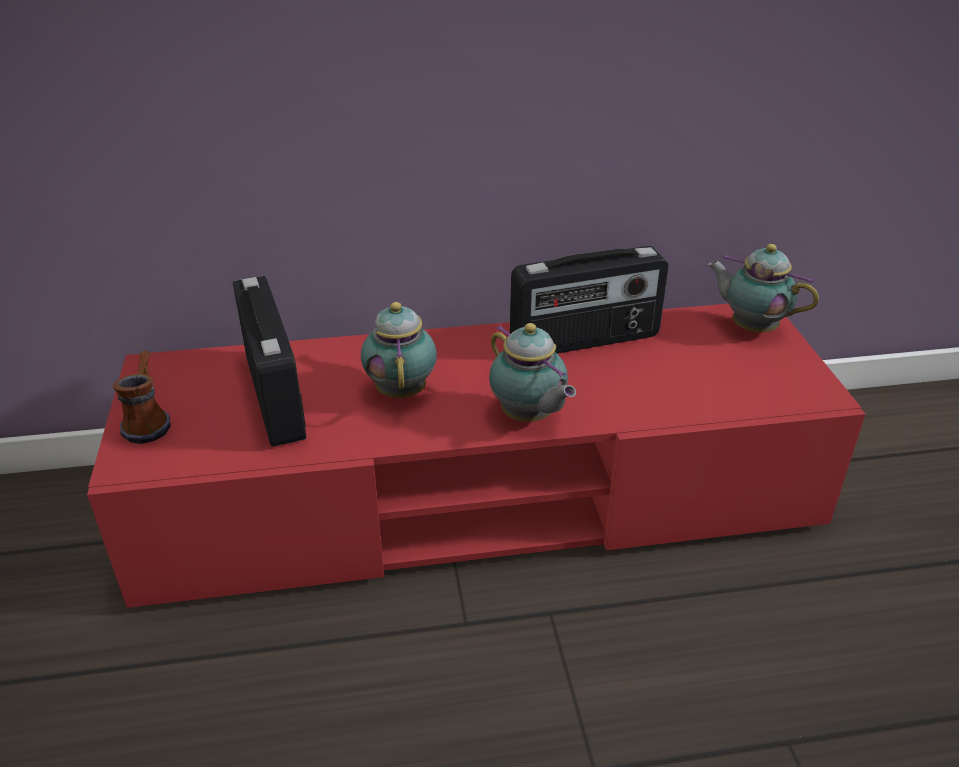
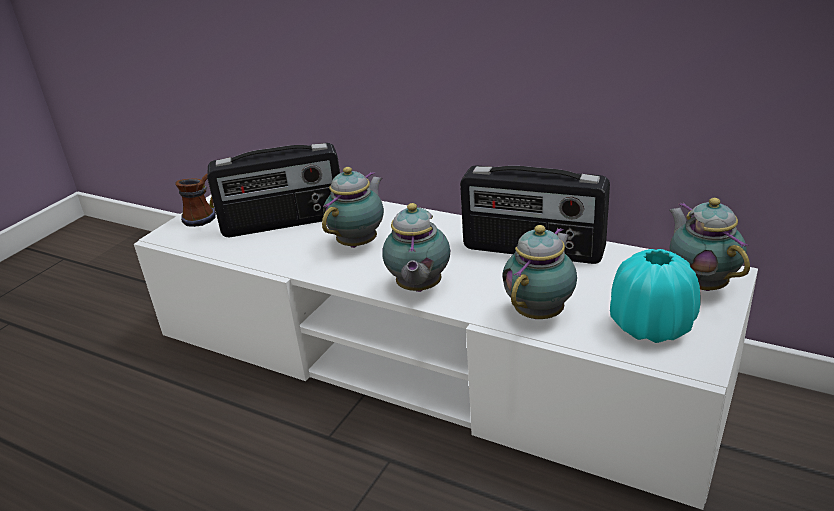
camera: 40 degrees right, 5 degrees down
(277, 397) = (284, 223): radio -> radio turned 60 degrees clockwise
(479, 498) = (426, 359): red tv stand -> white tv stand
(664, 398) = (541, 312): none -> teapot
(759, 378) = (650, 326): none -> turquoise vase

